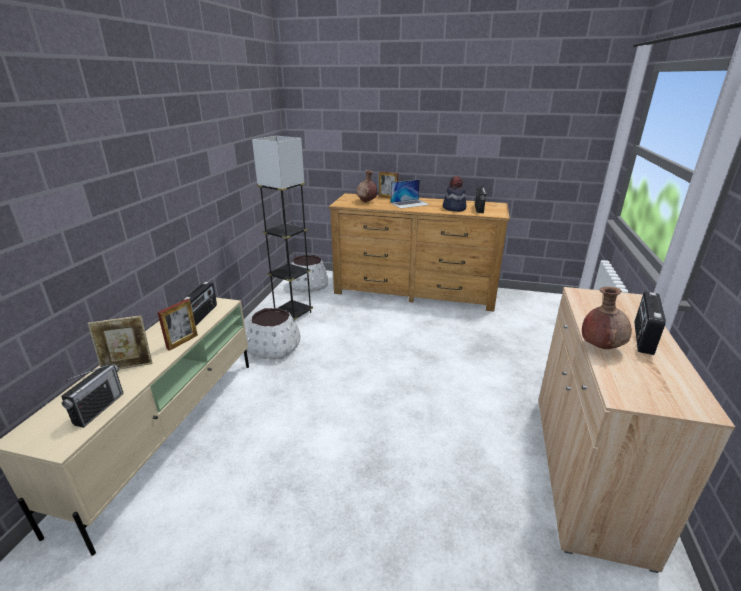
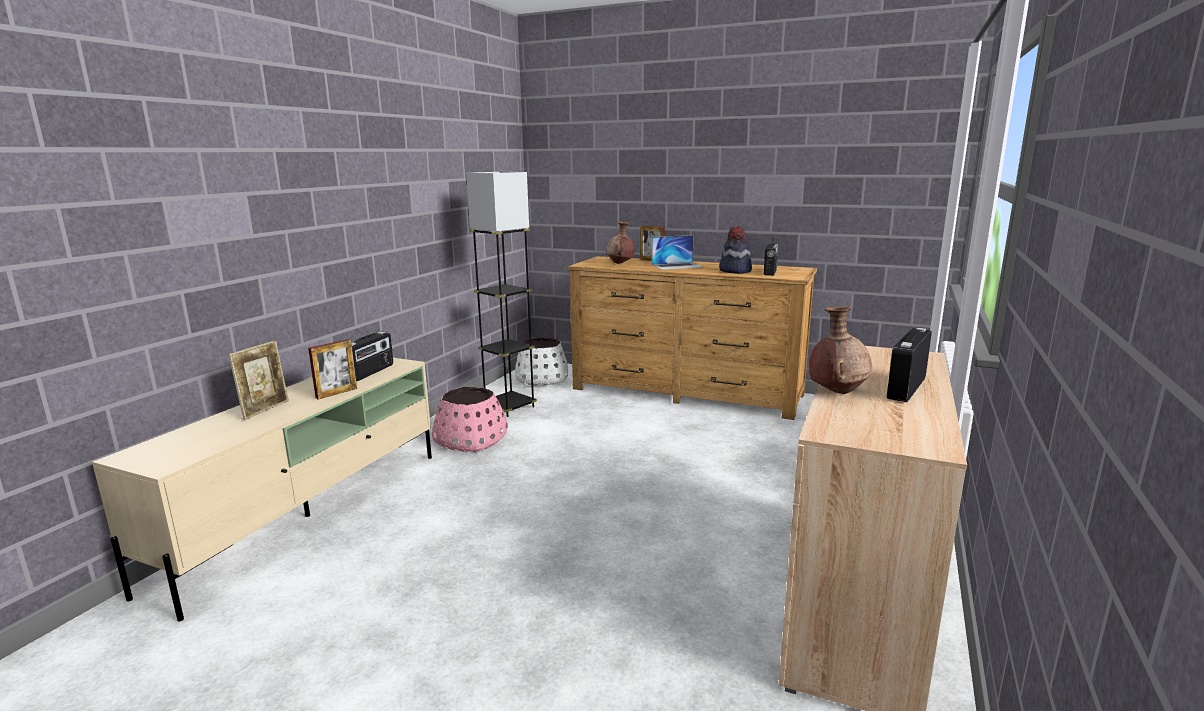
camera: 10 degrees right, 10 degrees down
(99, 408) = (217, 441): radio -> none
(128, 366) = (265, 409): picture frame -> picture frame turned 60 degrees counterclockwise
(274, 347) = (471, 440): white planter -> pink planter

